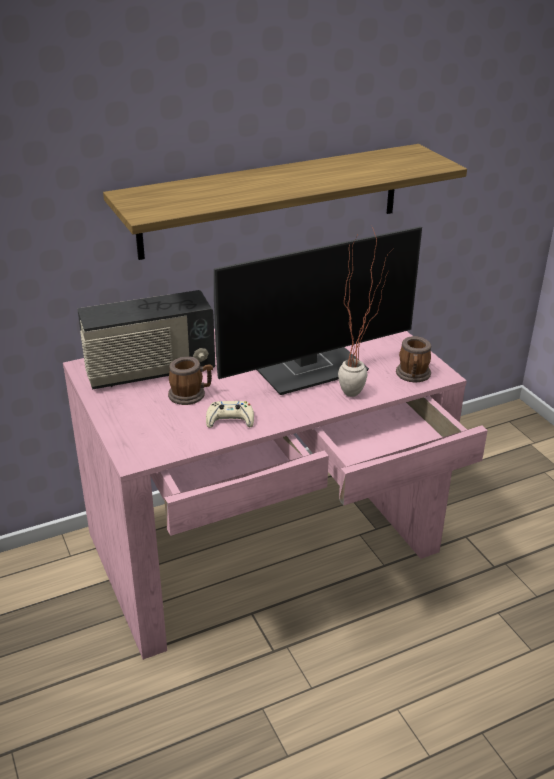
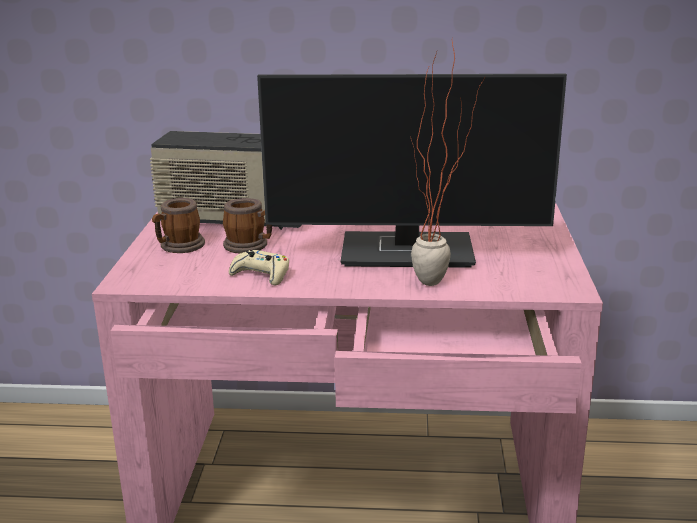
camera: 30 degrees right, 10 degrees down
(272, 200) = (431, 53): shelf -> none
(413, 376) = (531, 283): mug -> mug (179, 247)

